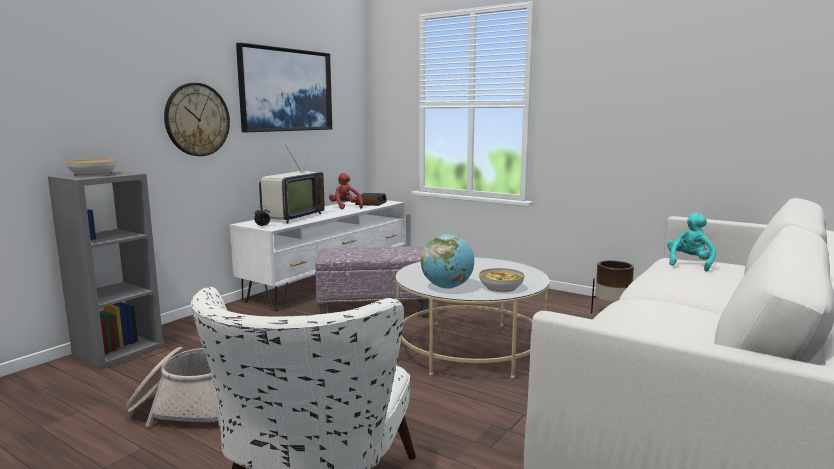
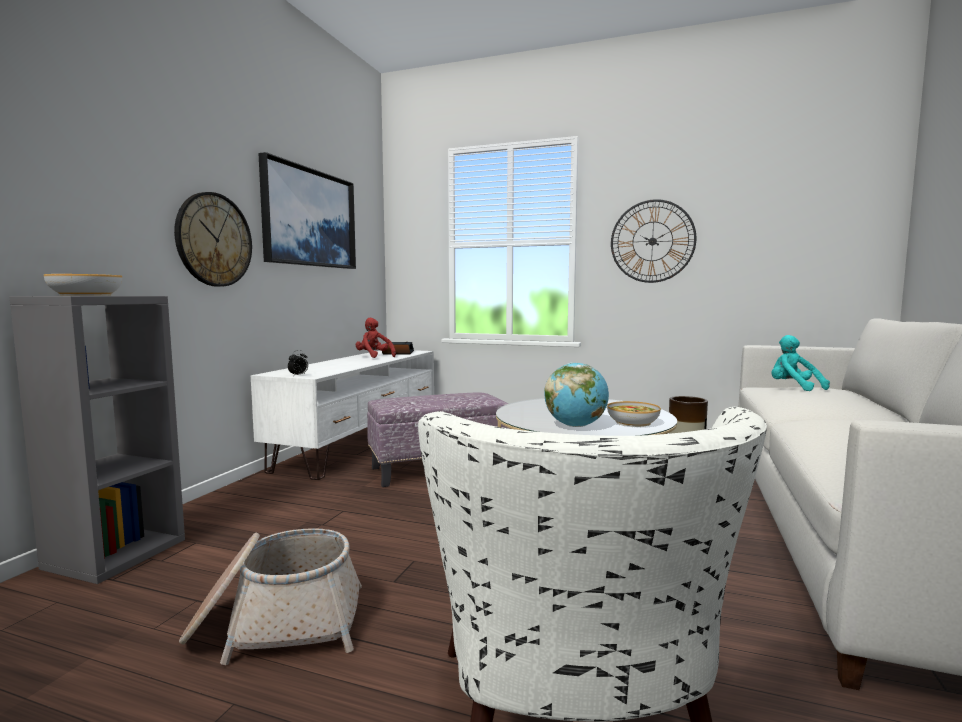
camera: 15 degrees left, 5 degrees down
(291, 217) = (322, 366): television -> none
(600, 106) = (652, 241): none -> wall clock
(689, 264) = (793, 388): turquoise plush toy -> turquoise plush toy turned 45 degrees counterclockwise

